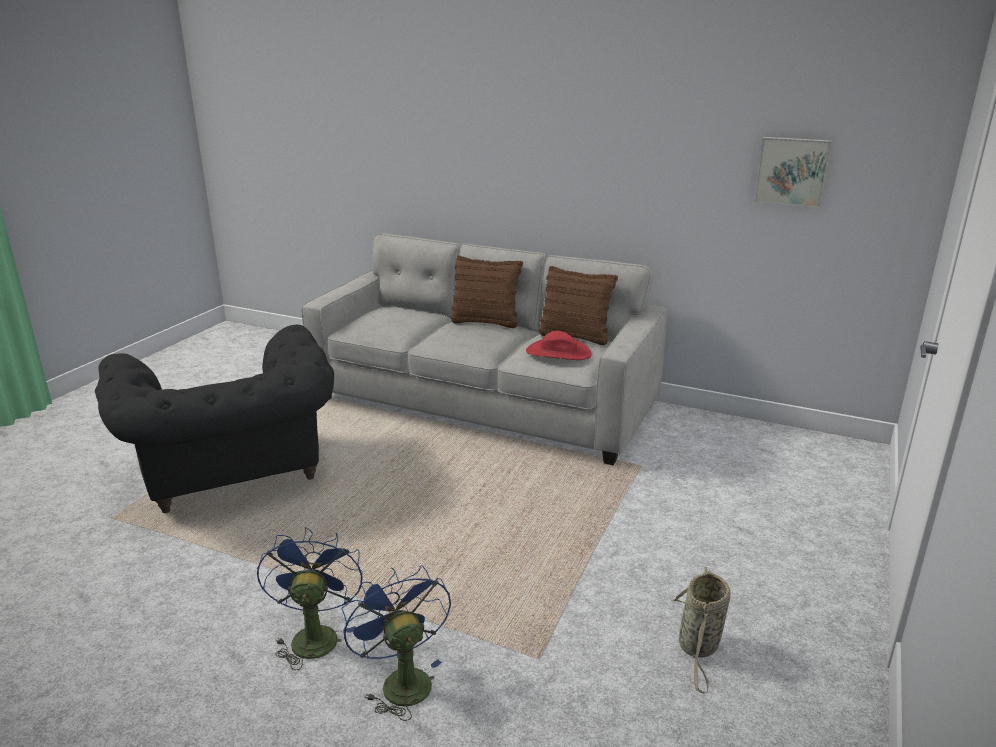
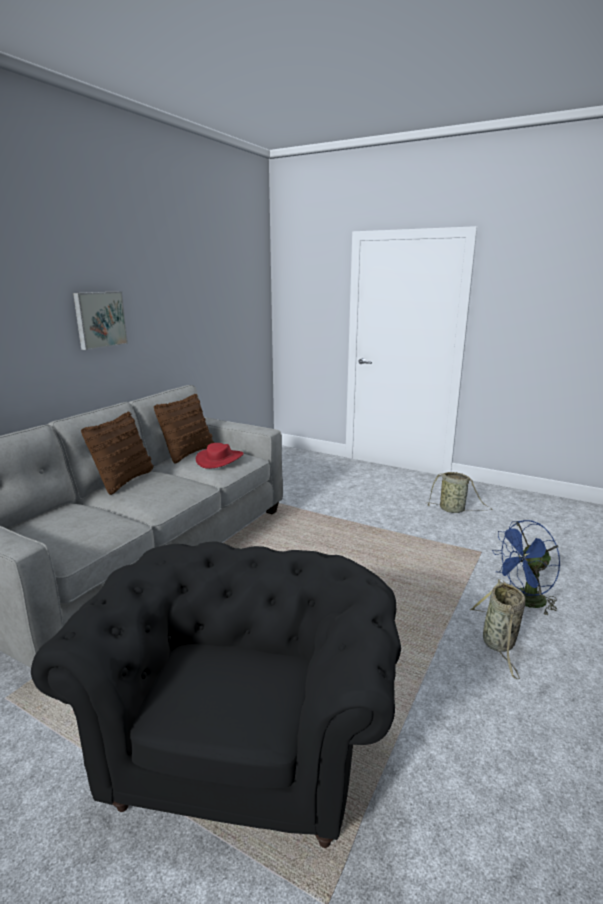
camera: 85 degrees left, 5 degrees down
(235, 480) = (244, 744): black armchair -> black armchair turned 60 degrees counterclockwise
(314, 635) = (499, 644): blue fan -> basket
(792, 171) = (224, 302): picture -> picture (99, 319)

